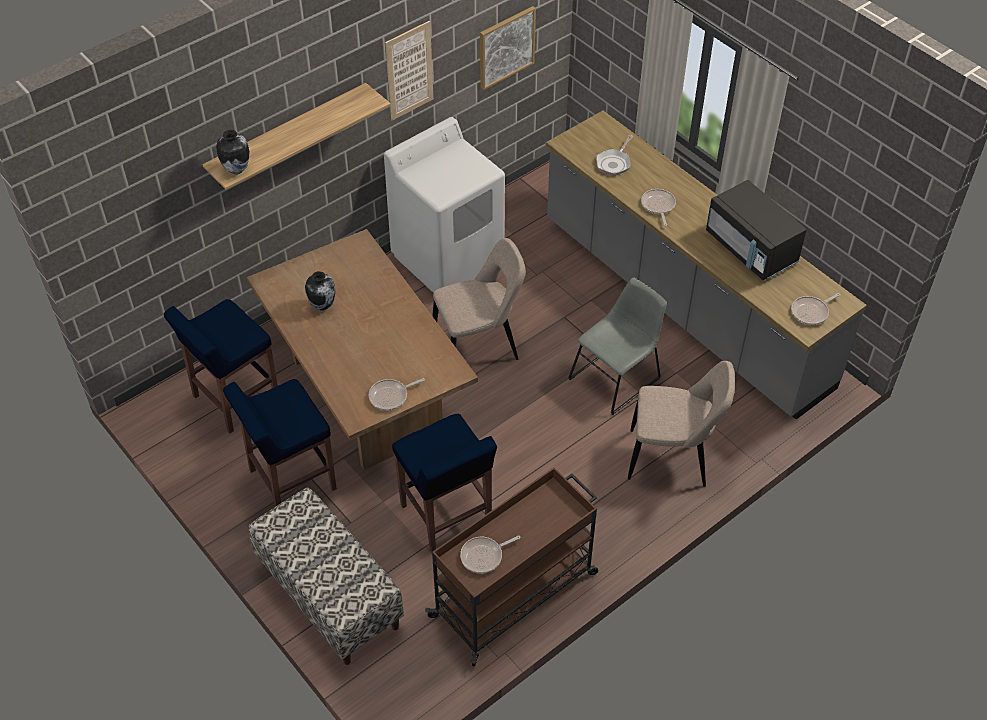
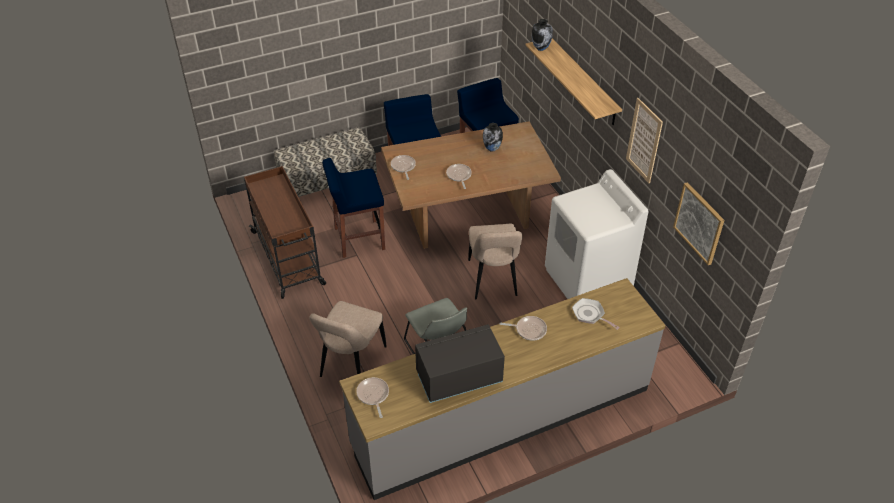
camera: 105 degrees right, 5 degrees down
(484, 556) = (273, 192): frying pan -> frying pan (459, 176)

